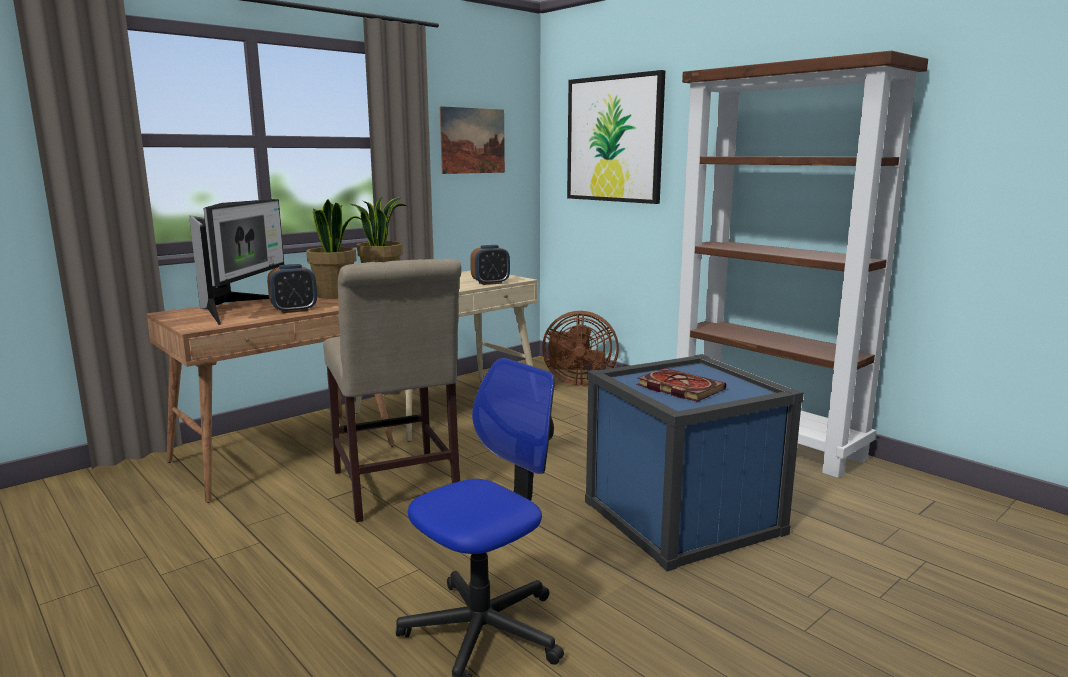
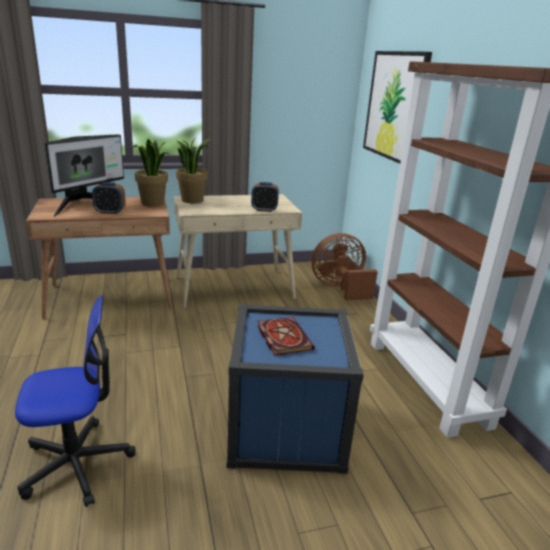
camera: 25 degrees right, 10 degrees up
(396, 489) = (140, 342): beige chair -> none
(472, 141) = (294, 96): picture -> none
(577, 381) = (340, 288): brown fan -> brown fan turned 135 degrees clockwise

